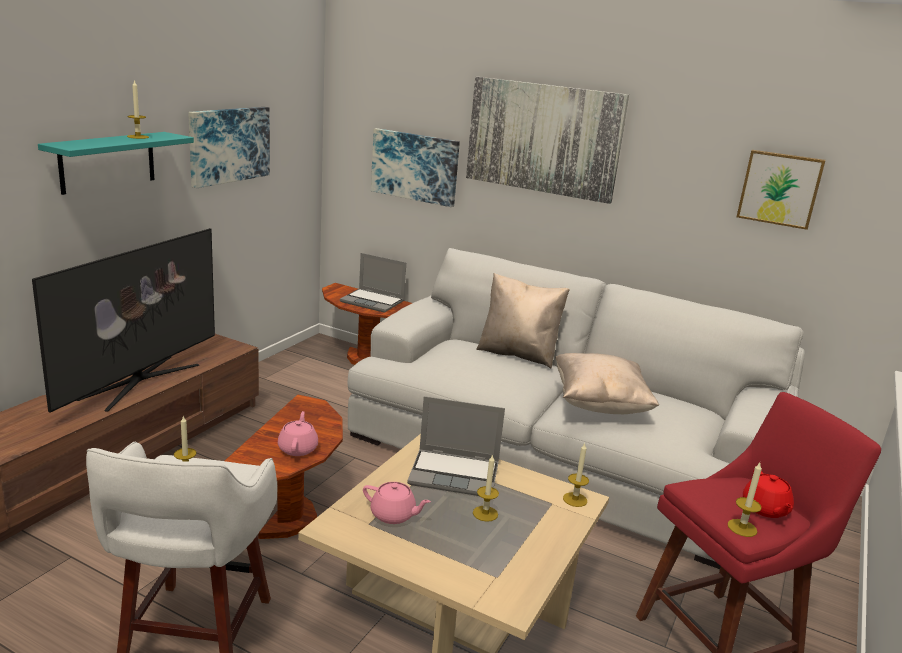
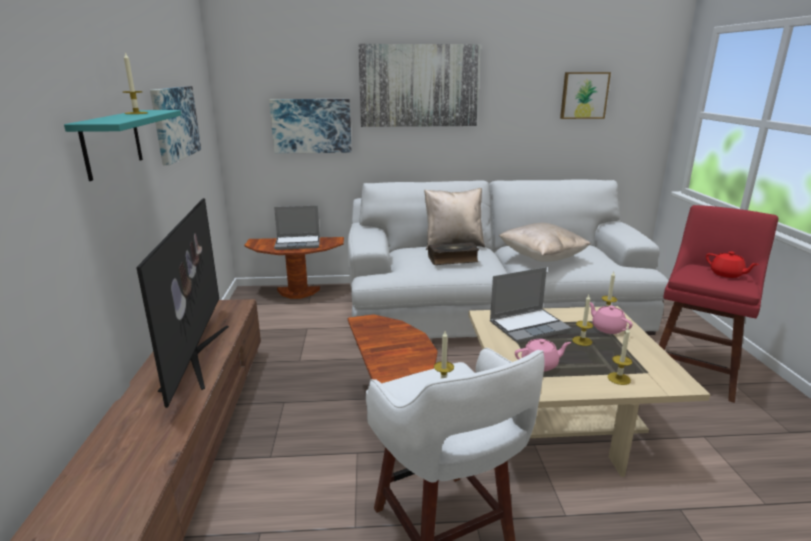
camera: 30 degrees left, 0 degrees up
(298, 448) = (410, 351): pink teapot -> pink teapot (607, 328)
(483, 370) = (453, 259): none -> book
(742, 528) = (737, 286): candle -> candle (619, 378)

